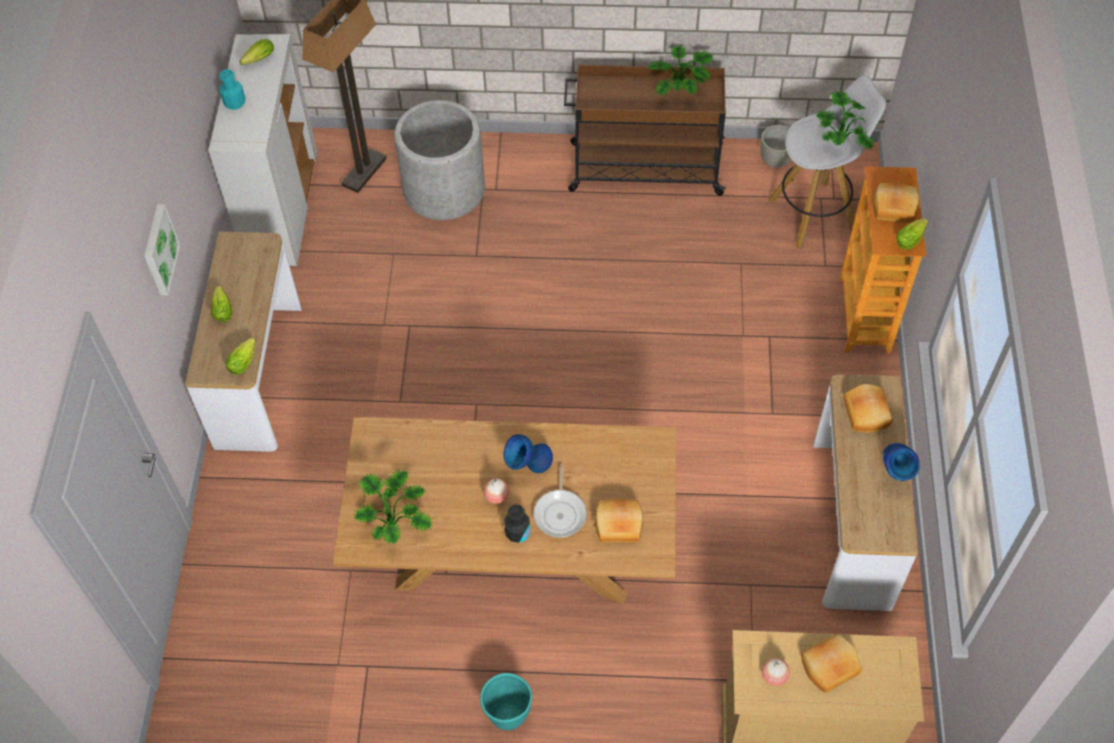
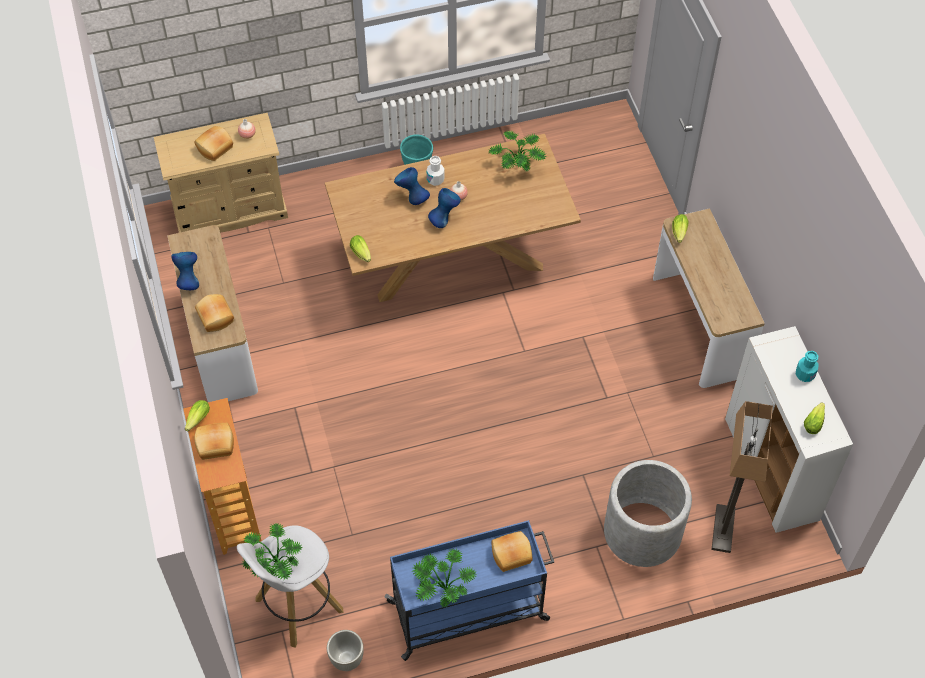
camera: 160 degrees right, 0 degrees up
(158, 249) = (750, 186): picture -> none
(222, 308) = (719, 265): lettuce -> lettuce (362, 254)
(517, 532) = (435, 179): black bottle -> white bottle
(560, 513) = (412, 198): frying pan -> blue vase
(618, 526) = (370, 200): bread -> bread (511, 553)
(643, 168) = (470, 610): brown cart -> blue cart

